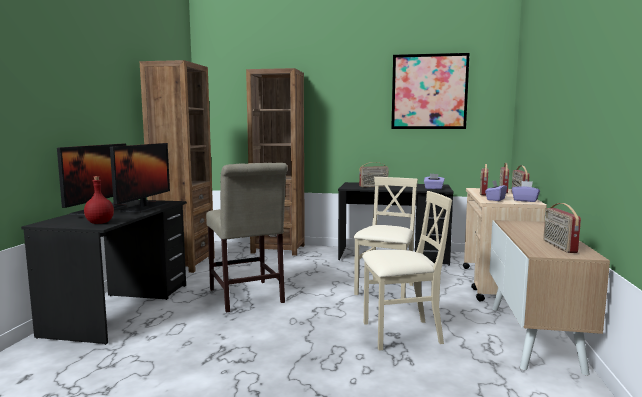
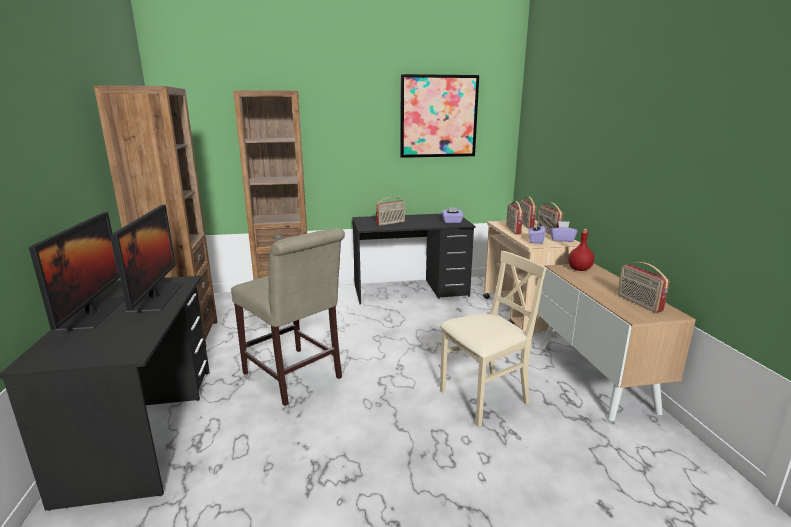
camera: 20 degrees left, 10 degrees up
(99, 223) = (122, 346): red bottle -> red bottle (579, 269)
(386, 290) = (433, 340): beige chair -> none

